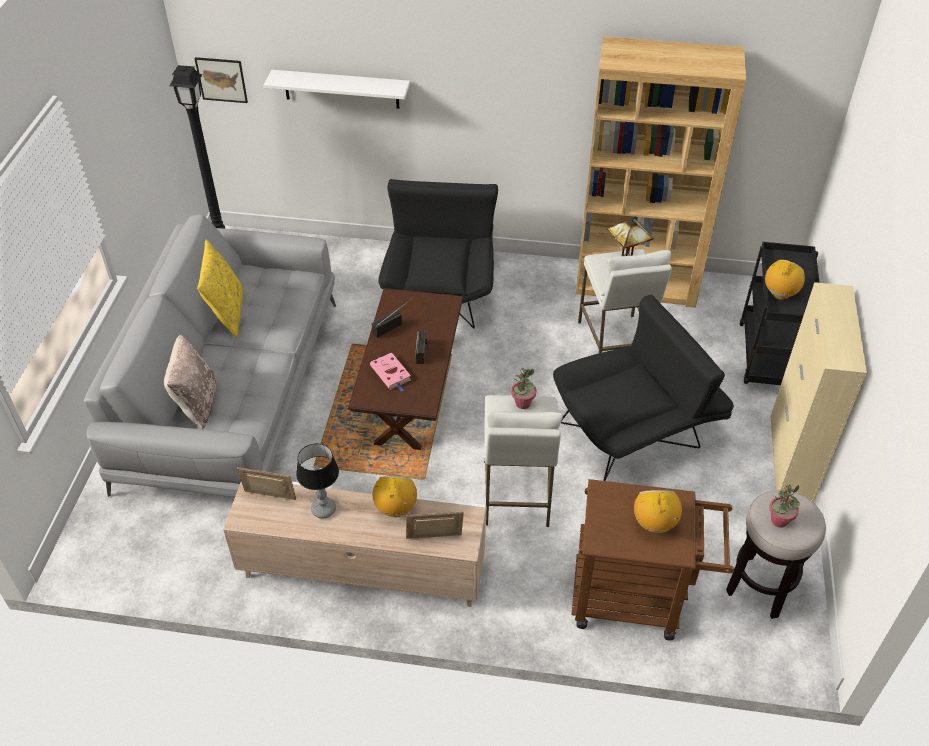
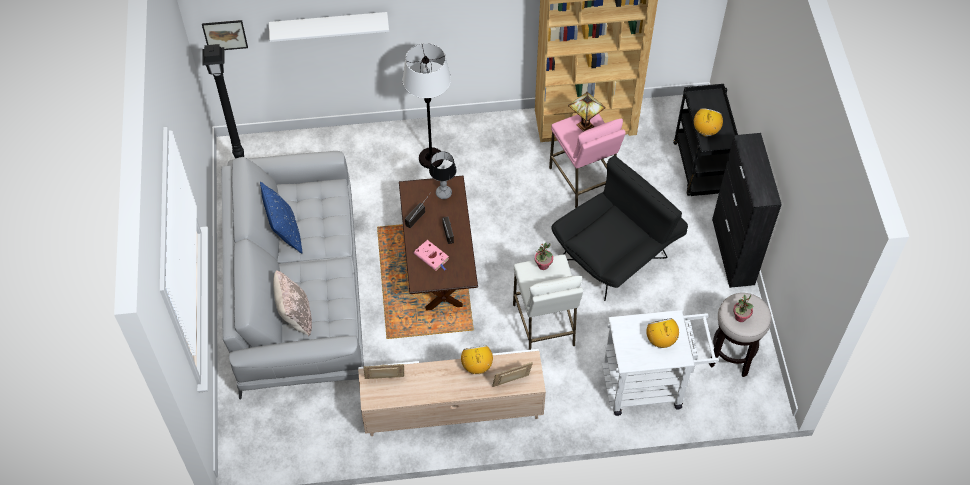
camera: 15 degrees left, 10 degrees up
(227, 313) = (285, 233): yellow pillow -> blue pillow
(323, 509) = (426, 379): table lamp -> table lamp (443, 193)
(441, 287) = (431, 158): black armchair -> white floor lamp
(615, 342) = (582, 180): white stool -> pink stool
(637, 599) = (650, 385): brown cart -> white cart
(790, 459) = (733, 252): beige cabinet -> black cabinet

